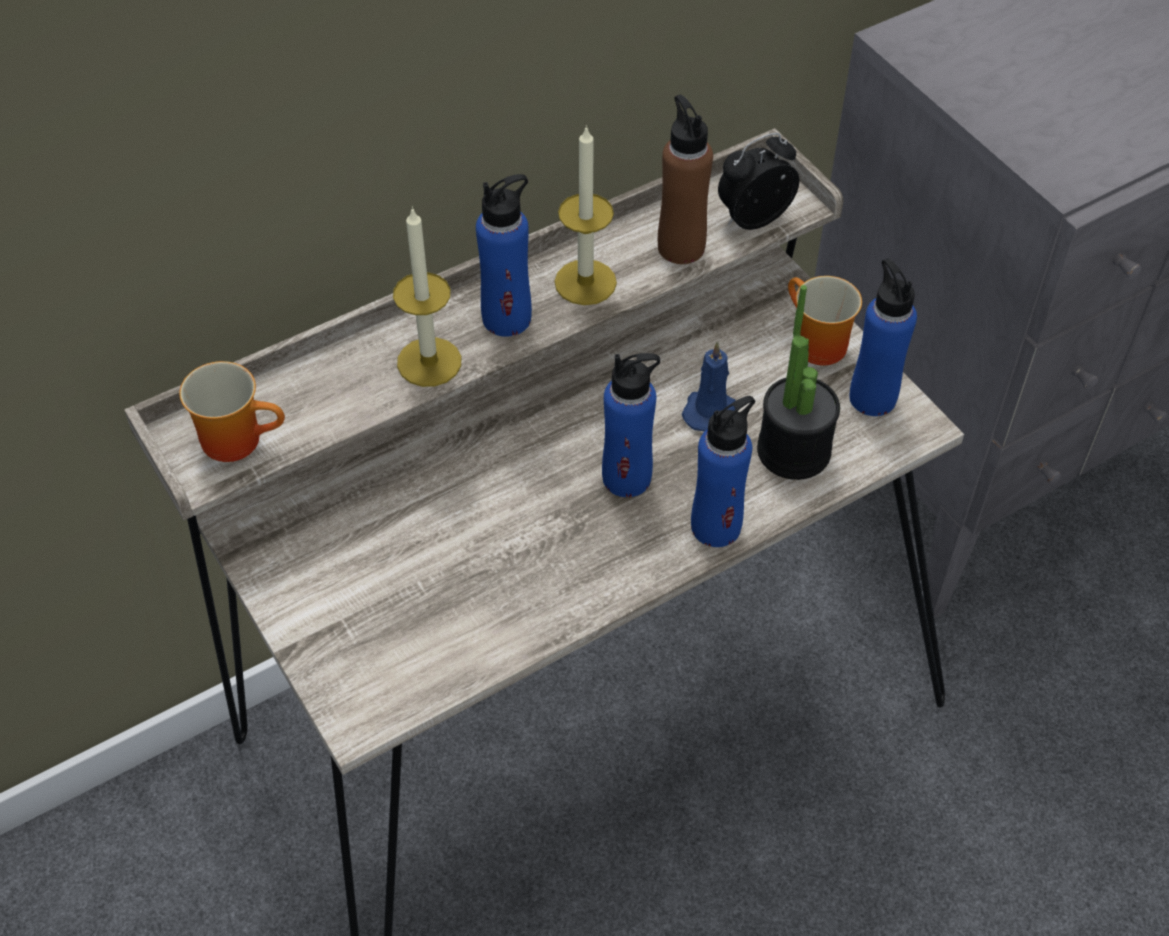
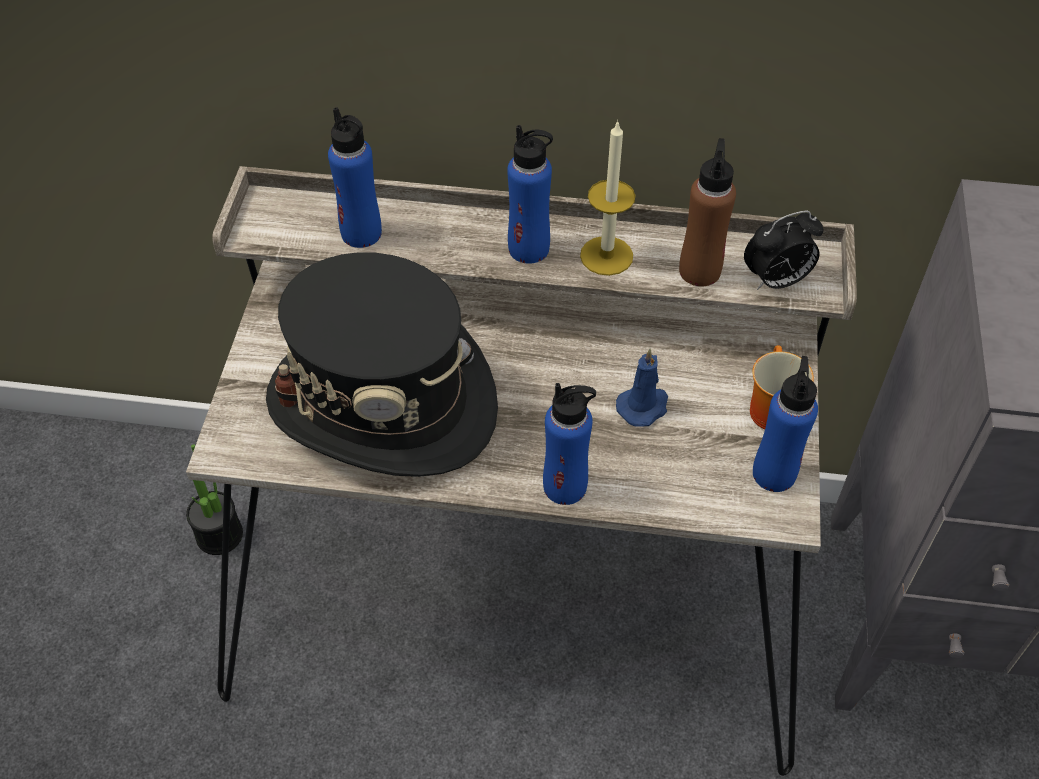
camera: 40 degrees right, 0 degrees up
(239, 437) = (292, 224): mug -> none
(429, 362) = (450, 247): candle -> none
(470, 564) = (383, 402): none -> black hat
(627, 477) = (539, 414): blue bottle -> blue bottle (361, 233)
(753, 217) = (776, 281): alarm clock -> alarm clock turned 150 degrees clockwise
(793, 451) = (674, 472): potted plant -> potted plant (219, 535)

